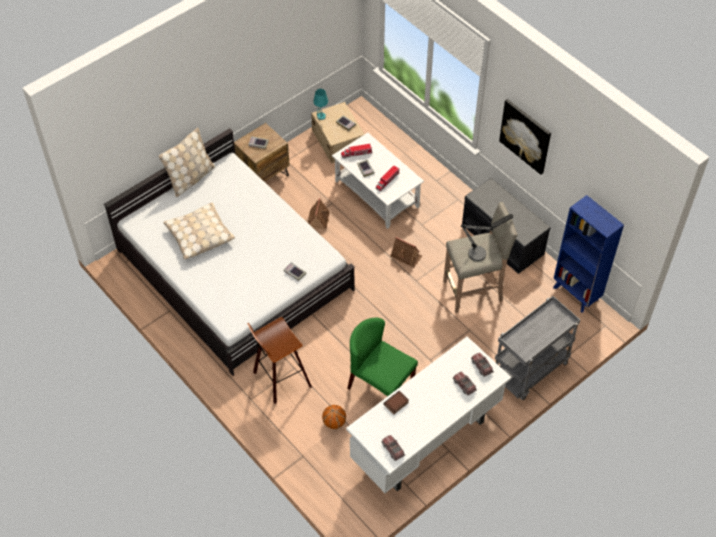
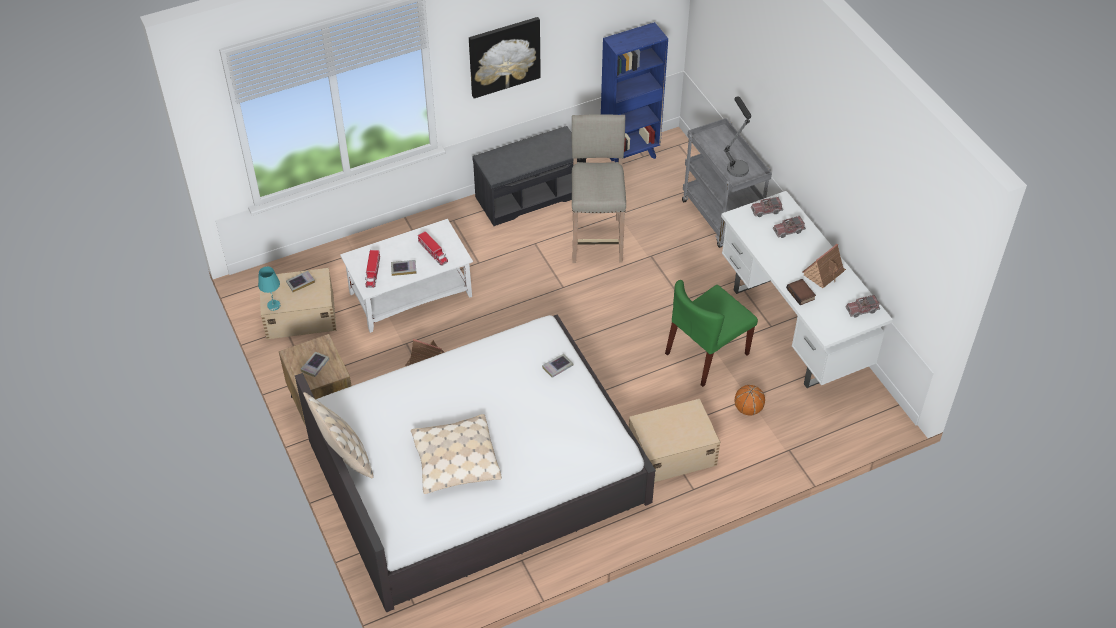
camera: 75 degrees left, 5 degrees down
(280, 379) = (671, 452): stool -> beige storage box
(406, 256) = (522, 288): toy house -> toy house (824, 273)
(482, 252) = (602, 175): table lamp -> table lamp (736, 164)

